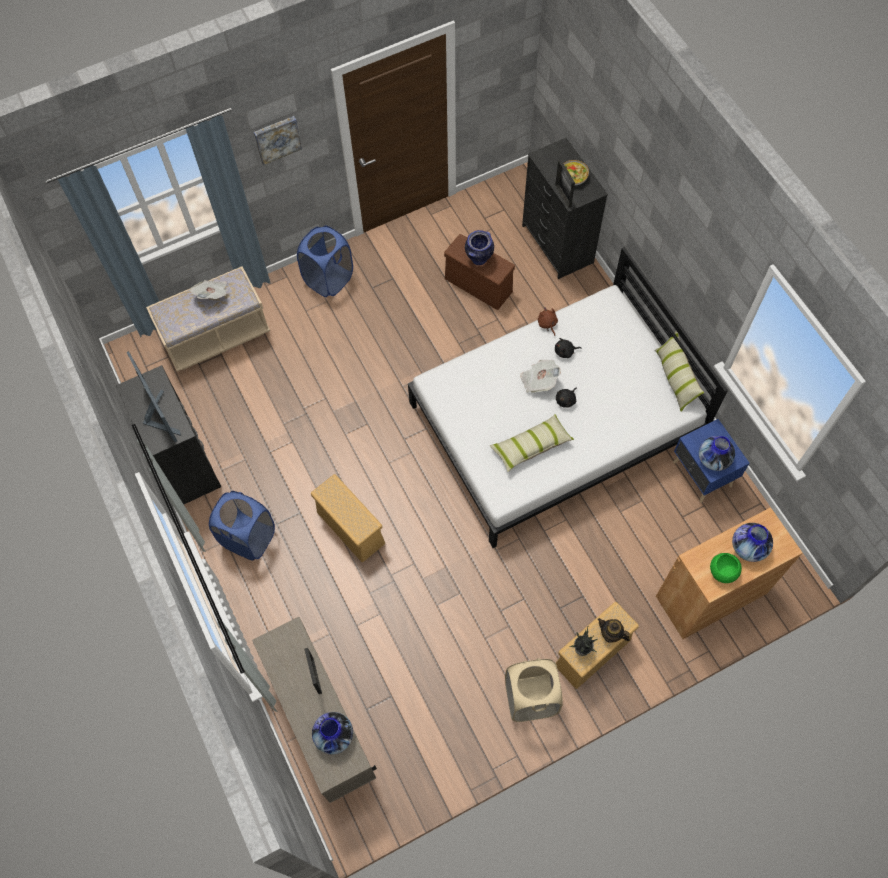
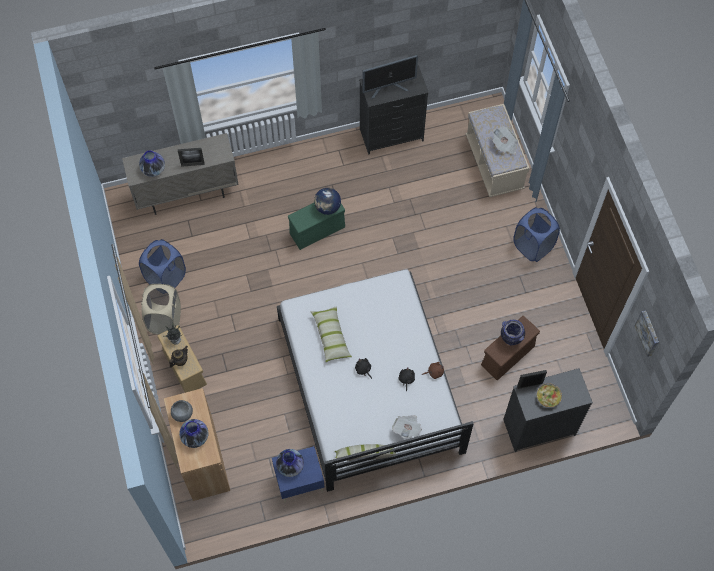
camera: 100 degrees right, 0 degrees up
(249, 538) = (325, 167): blue laundry basket -> blue laundry basket (166, 278)
(277, 139) = (579, 157): picture -> picture (648, 333)
(336, 495) = (327, 207): none -> globe
(350, 527) = (318, 229): beige storage box -> green storage box
(538, 381) = (384, 354): newspaper -> newspaper (407, 428)
(722, 571) = (182, 413): green bowl -> grey bowl

